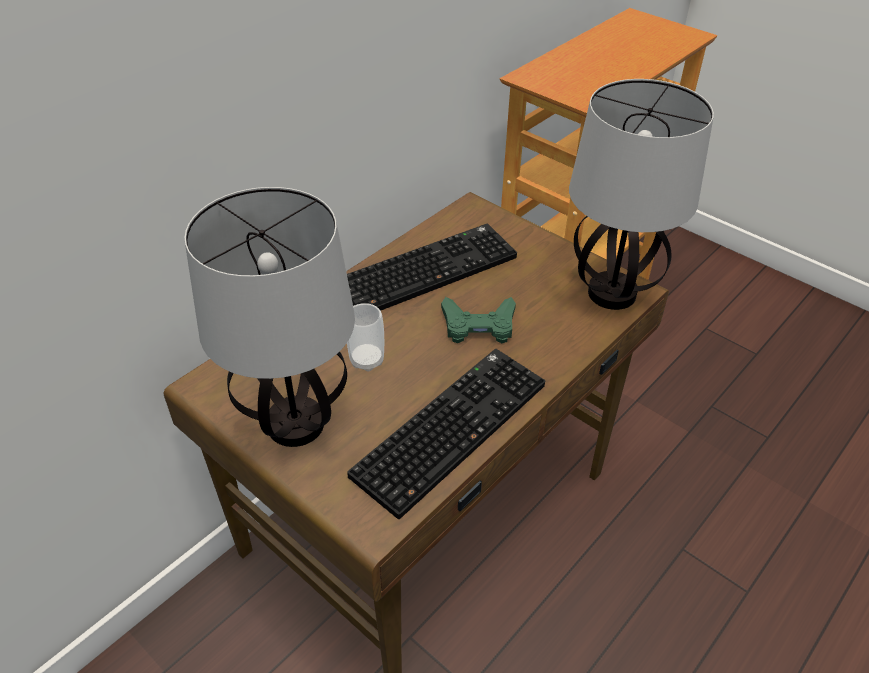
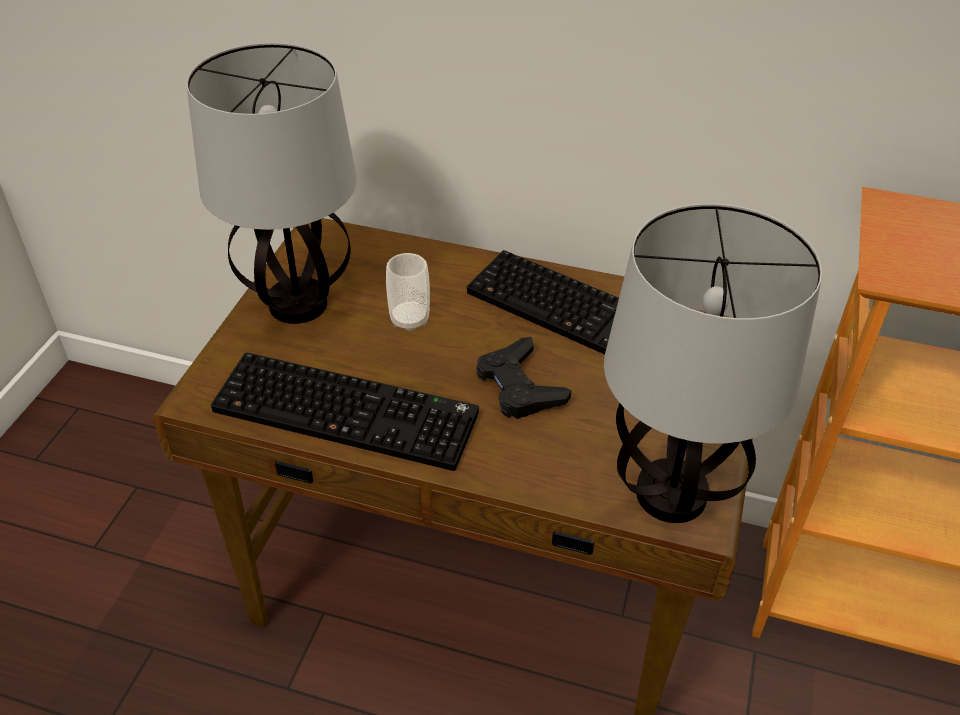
camera: 65 degrees right, 0 degrees up
(478, 326) = (519, 386): green game controller -> black game controller

